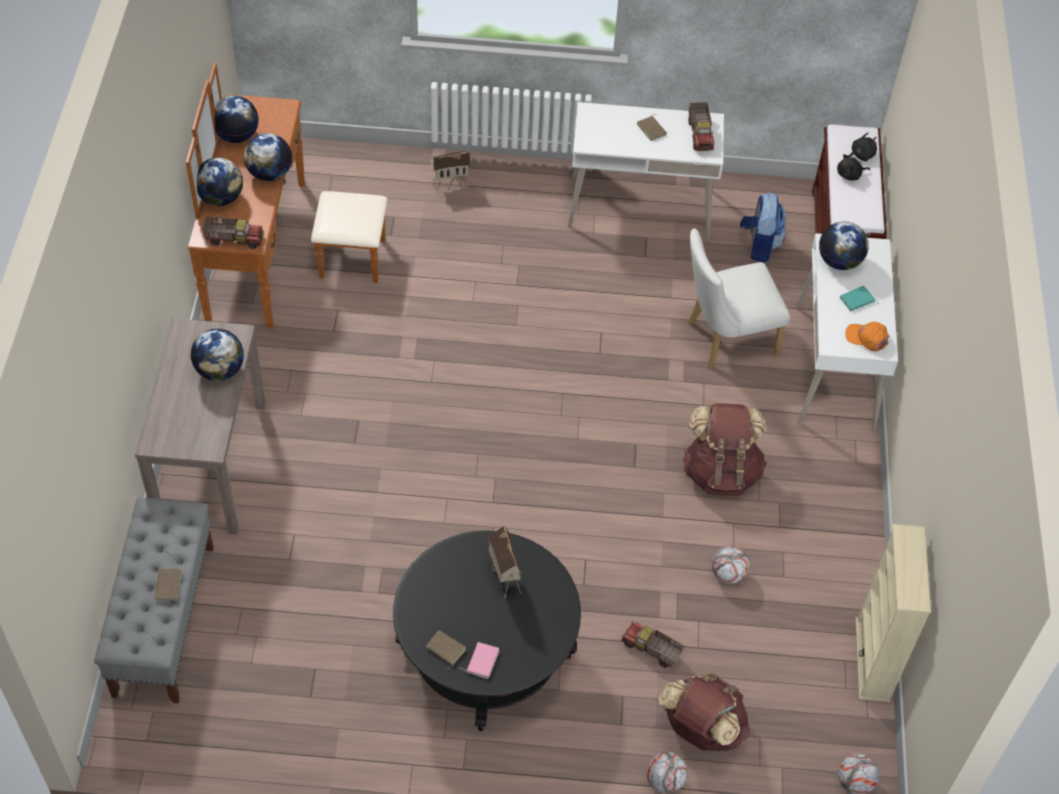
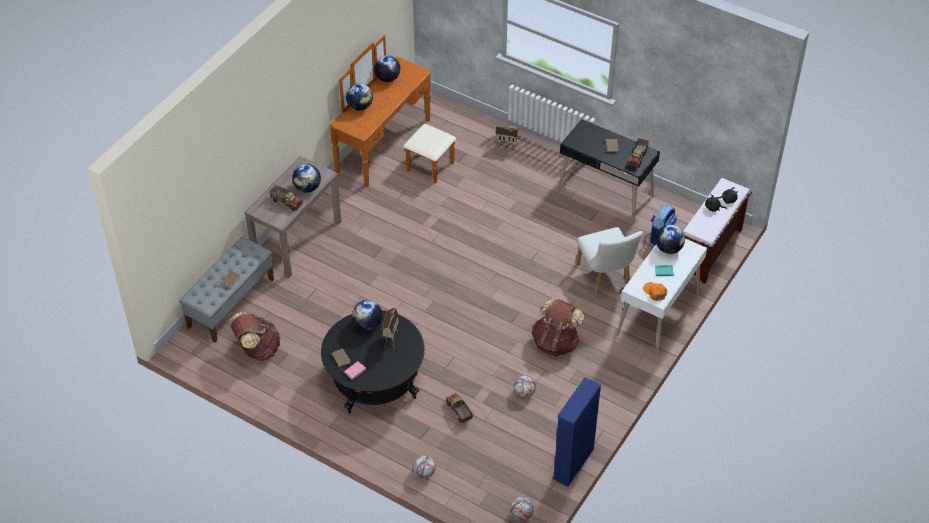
camera: 30 degrees right, 5 degrees down
(234, 239) = (353, 128): toy truck -> toy truck (286, 202)
(269, 174) = (391, 102): globe -> globe (367, 324)
(640, 207) = (605, 193): white desk -> black desk
(701, 729) = (459, 458): brown backpack -> brown backpack (257, 349)
(725, 339) = (605, 278): white chair -> white chair turned 120 degrees counterclockwise
(872, 659) = (573, 463): beige bookcase -> blue bookcase

